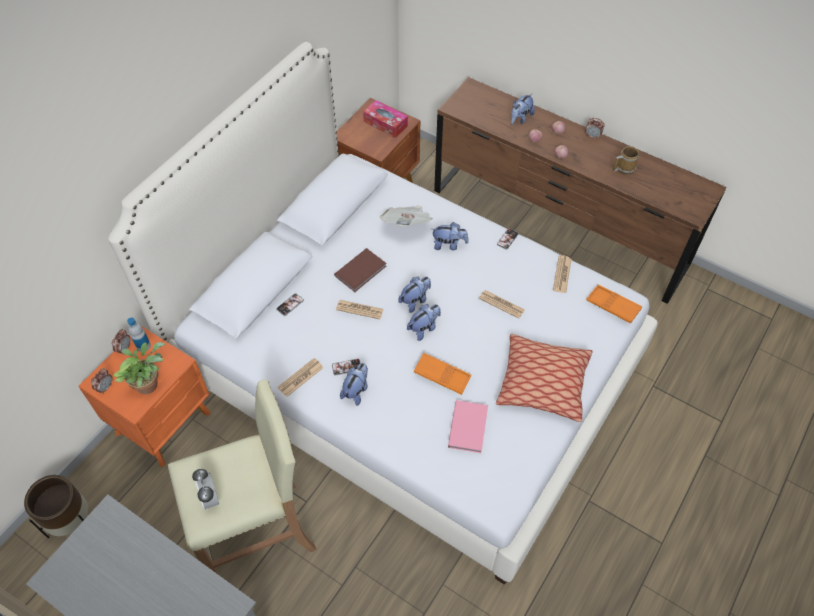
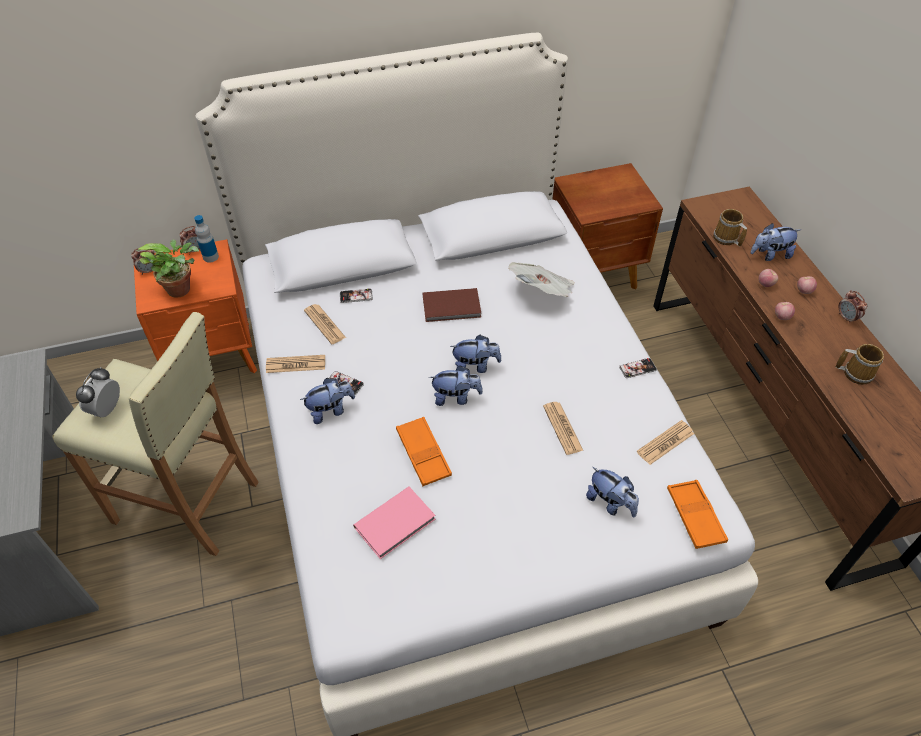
camera: 40 degrees right, 5 degrees down
(73, 523) = (74, 385): brown planter -> none
(359, 309) = (412, 340): newspaper -> newspaper (324, 324)
(385, 124) = (621, 193): tissue box -> none
(449, 245) = (566, 336): plush toy -> plush toy (610, 503)
(487, 122) = (726, 239): none -> mug
(542, 383) = (523, 540): pillow -> none

